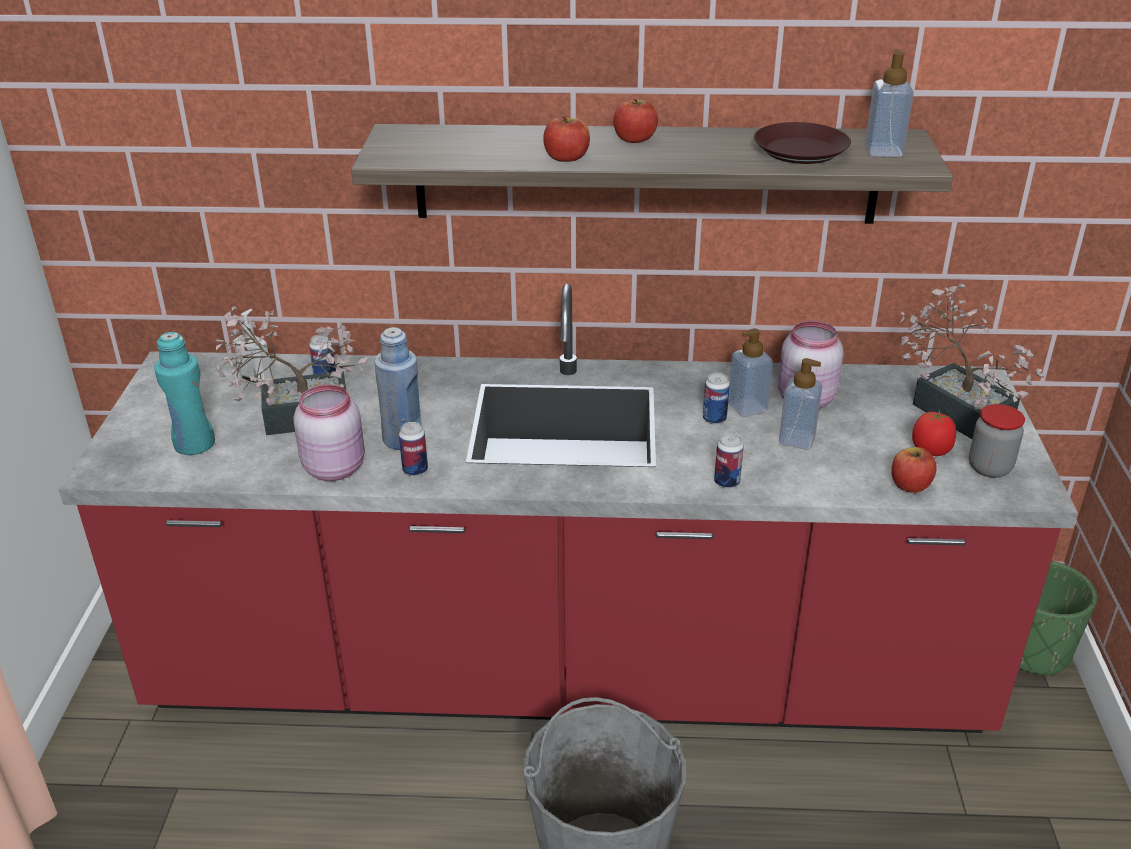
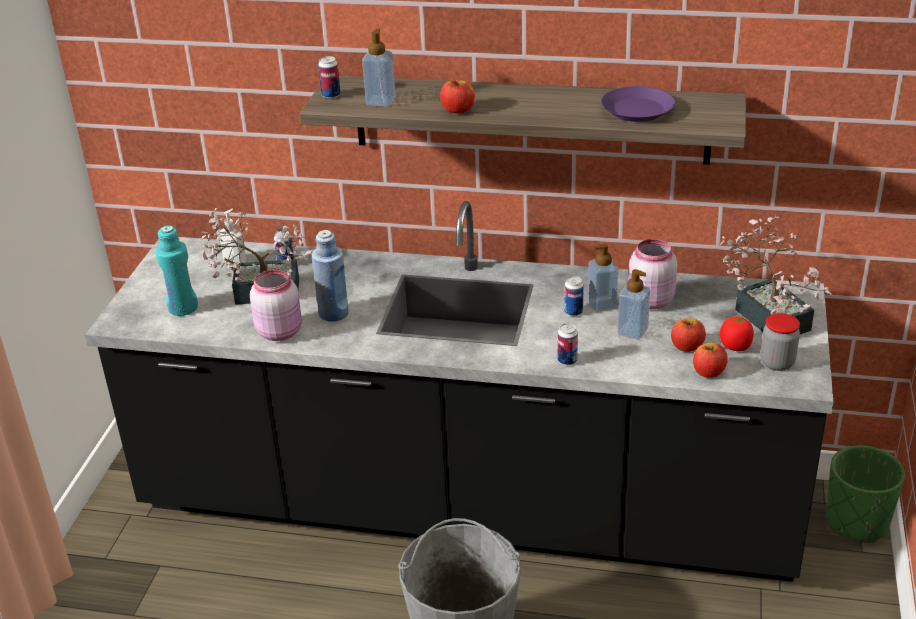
camera: 10 degrees right, 0 degrees up
(415, 470) = (337, 337): can -> can (331, 95)
(567, 672) = (467, 507): red counter -> black counter
(634, 139) = (515, 95): apple -> apple (687, 346)
(801, 151) = (637, 110): brown plate -> purple plate
(883, 151) = (701, 113): soap dispenser -> soap dispenser (380, 101)

